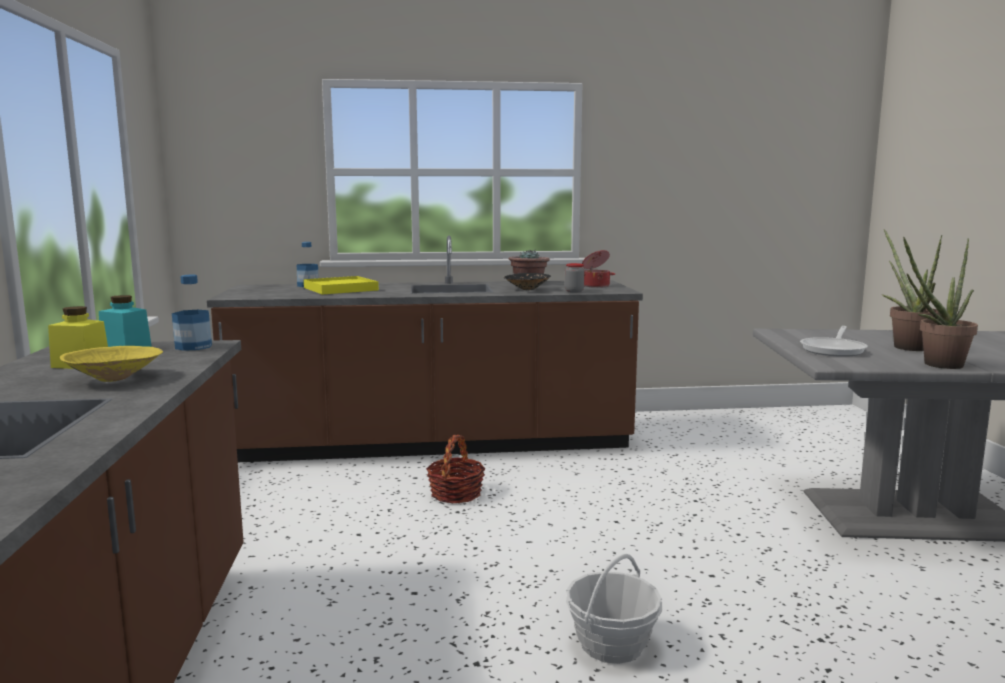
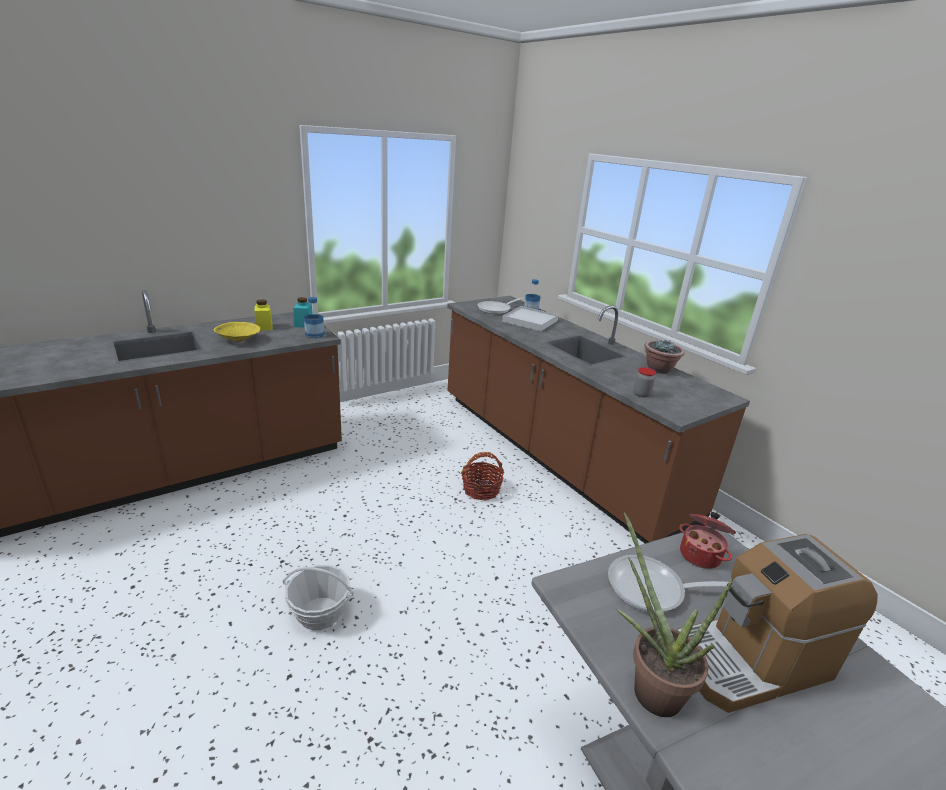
camera: 60 degrees right, 15 degrees up
(276, 291) = (496, 309): none -> frying pan
(341, 289) = (530, 321): yellow tray -> white tray
(526, 289) = (620, 375): black bowl -> none
(595, 286) = (691, 399): cooking pot -> cooking pot (700, 555)
(905, 346) = (750, 660): potted plant -> coffee machine

